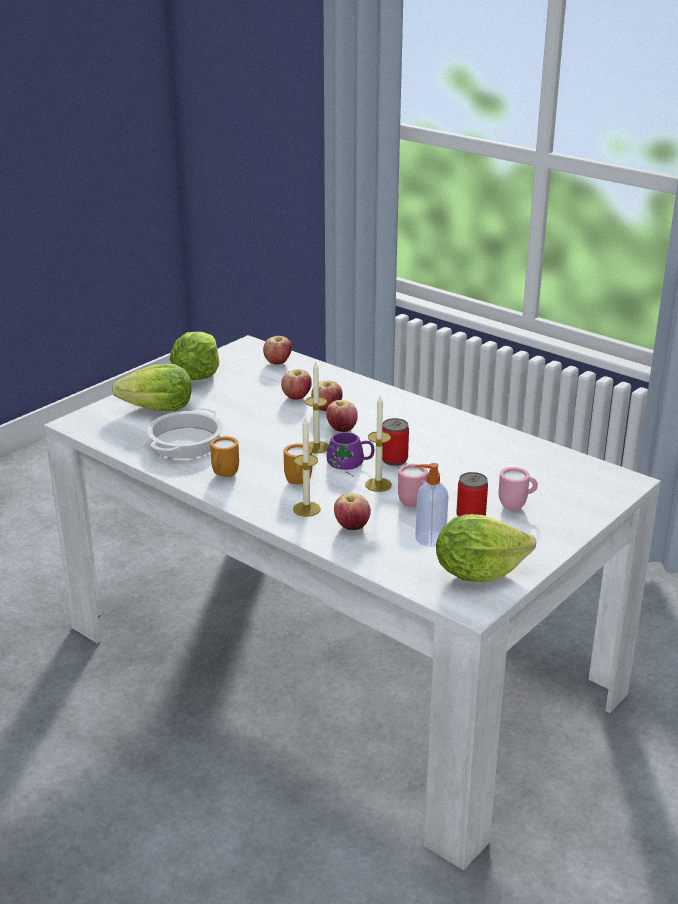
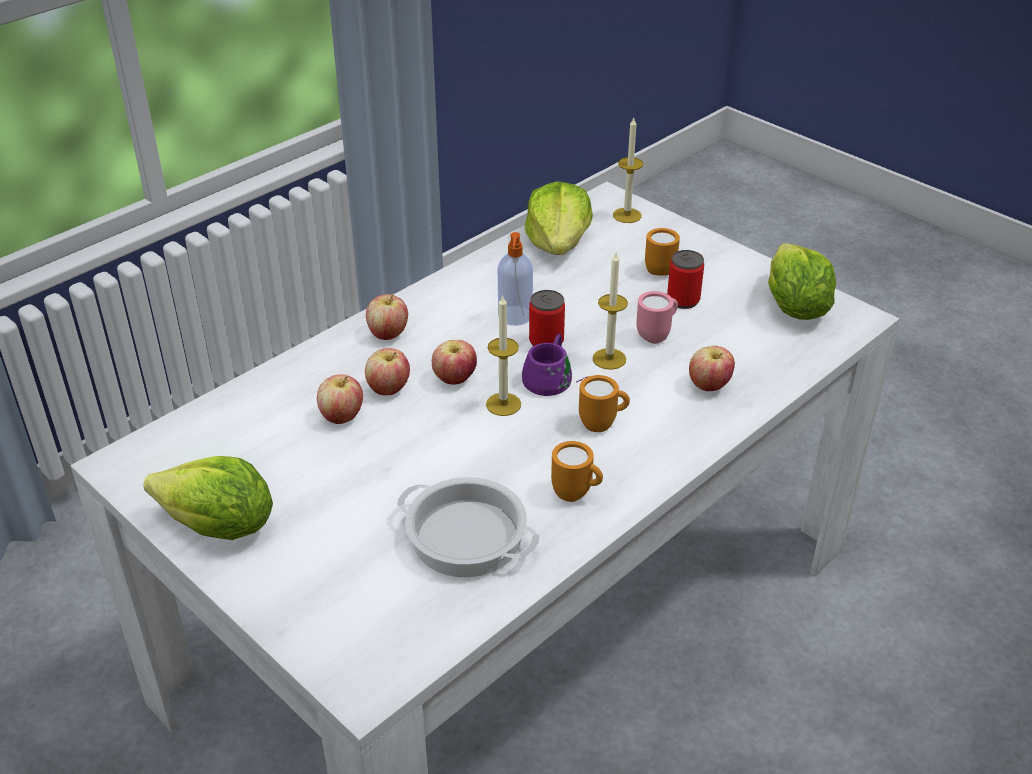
camera: 85 degrees left, 10 degrees up
(158, 408) = (337, 574): lettuce -> lettuce (558, 244)
(277, 362) = (206, 432): apple -> apple (388, 334)
(306, 509) = (669, 420): candle -> candle (627, 215)
(429, 538) = (731, 332): soap dispenser -> soap dispenser (515, 317)
(516, 506) = (660, 269): pink mug -> orange mug

